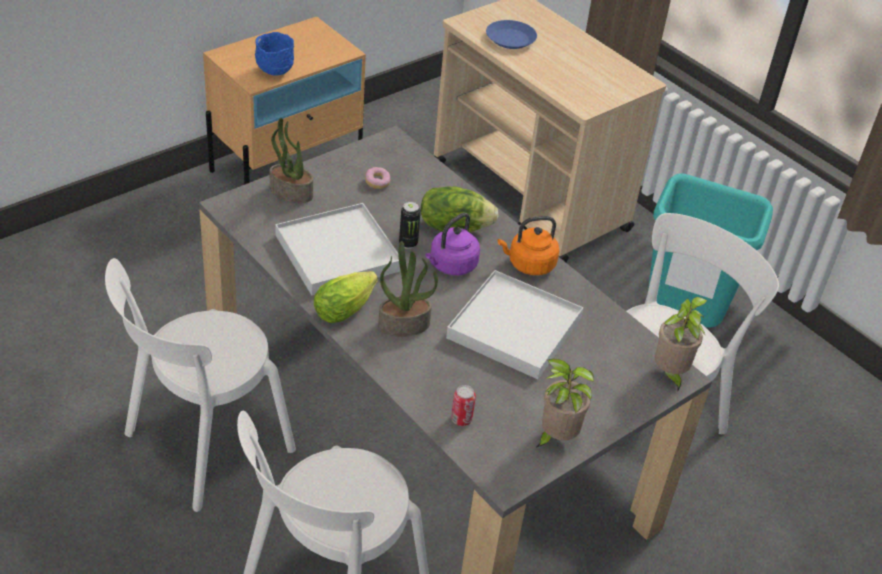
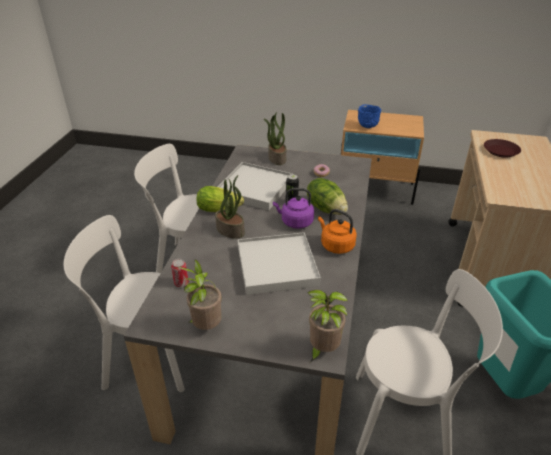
camera: 55 degrees right, 5 degrees down
(511, 39) = (501, 151): blue plate -> brown plate

